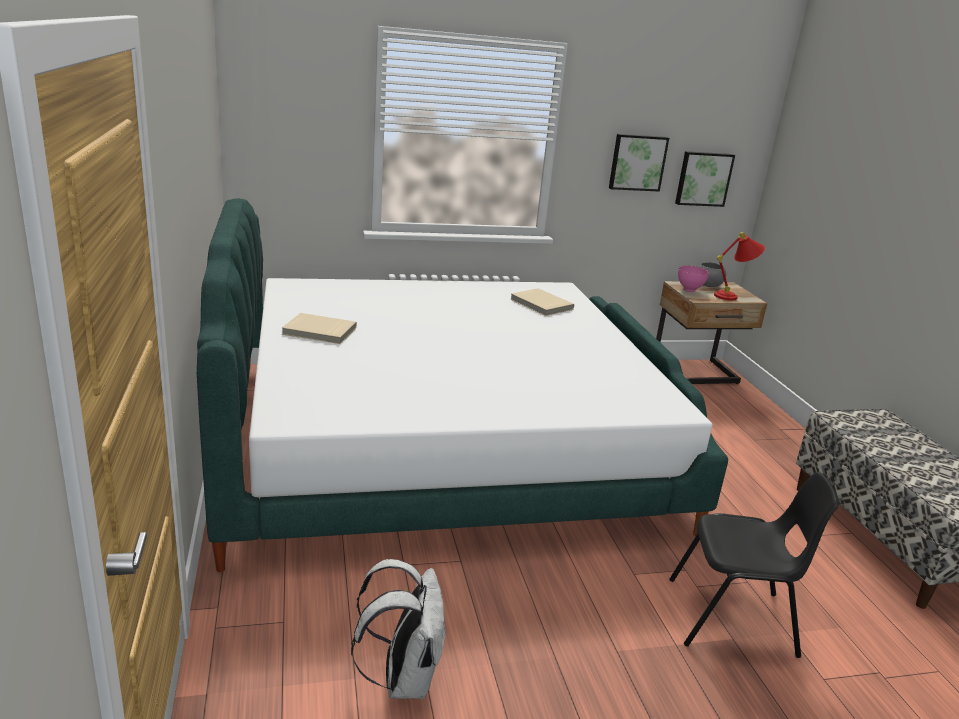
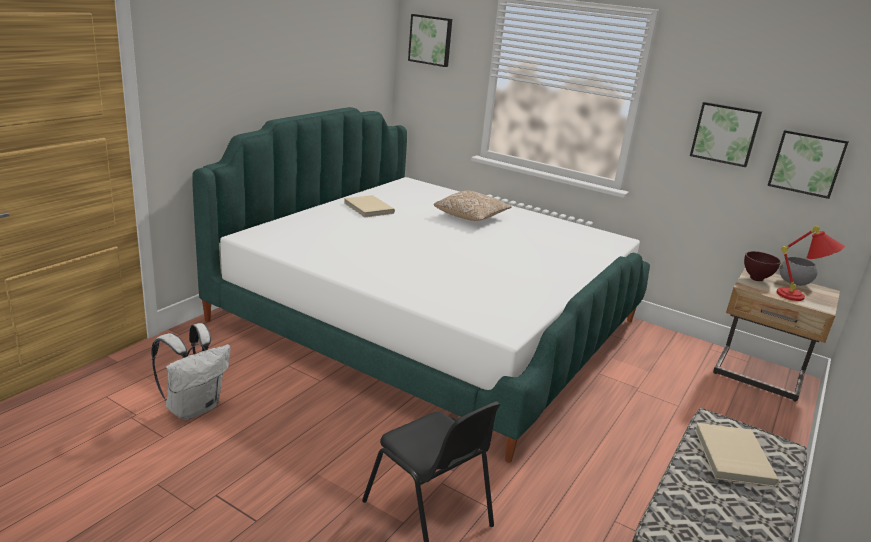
camera: 45 degrees right, 0 degrees up
(279, 91) = (431, 40): none -> picture
(425, 306) = (471, 217): none -> pillow
(540, 304) = (567, 242): beige book -> beige book (731, 456)
(689, 291) = (756, 279): pink bowl -> brown bowl

